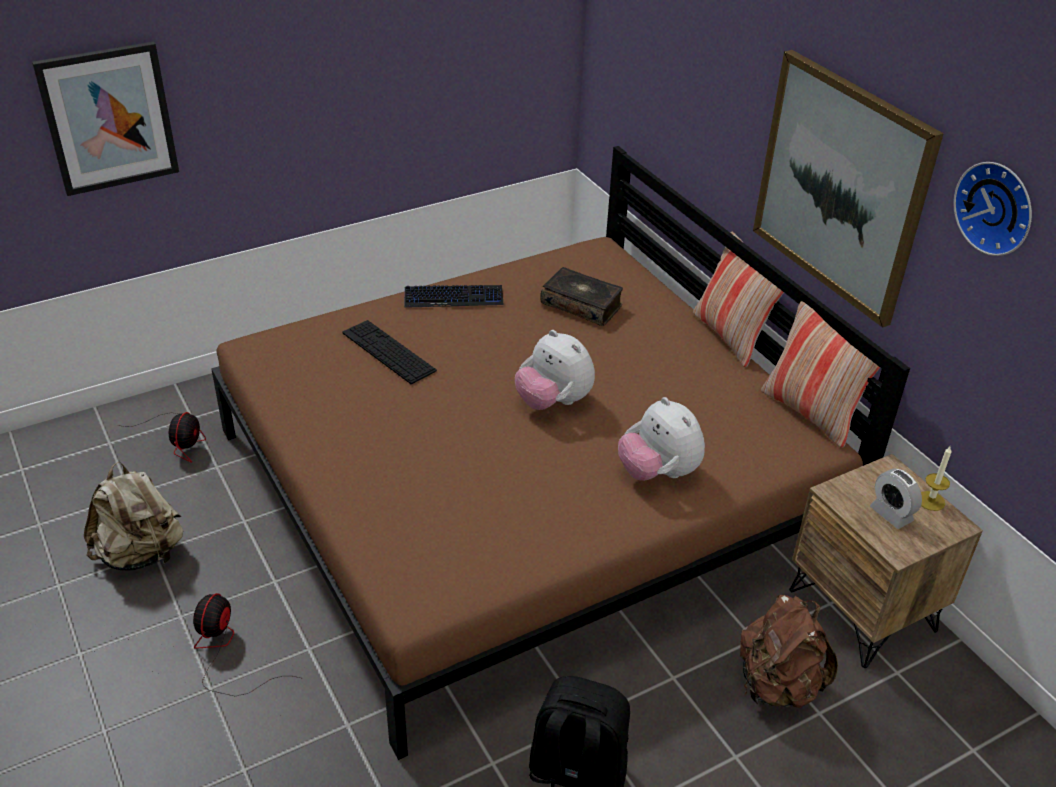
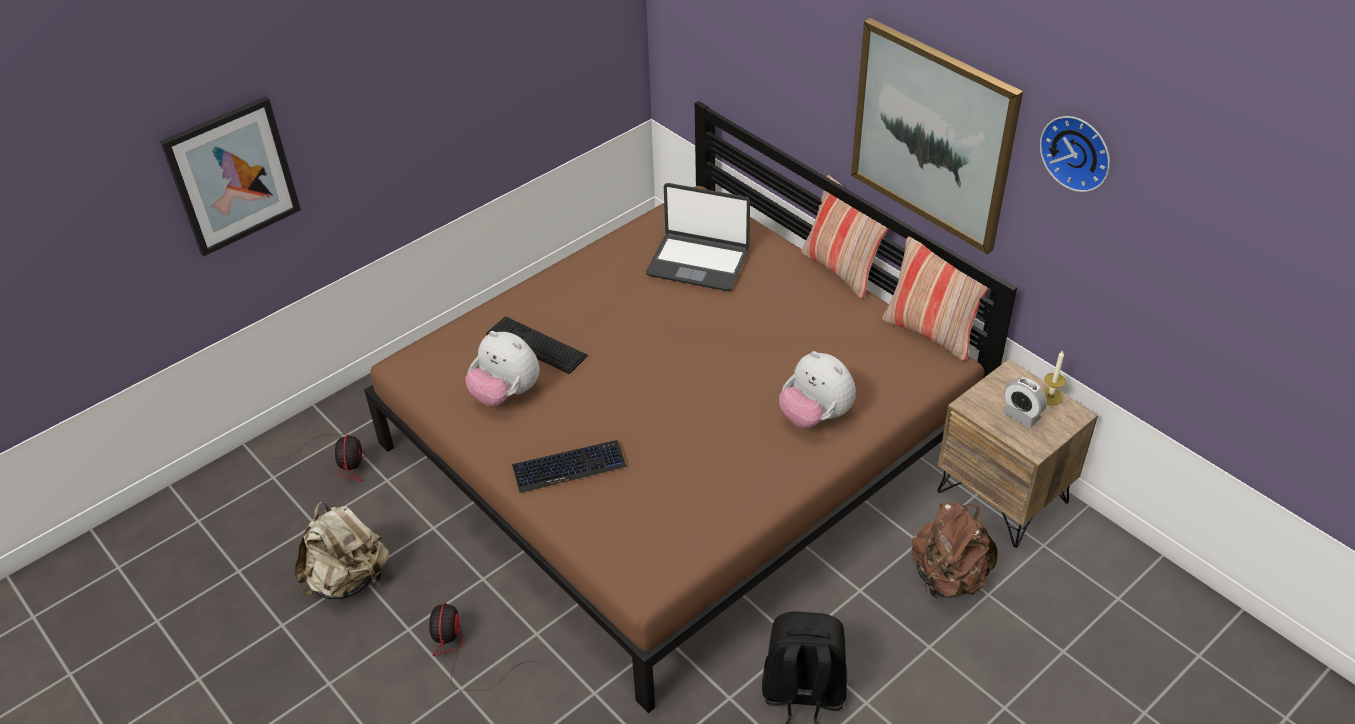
camera: 10 degrees left, 5 degrees up
(453, 298) = (577, 277): keyboard -> keyboard (569, 467)
(553, 402) = (703, 366): plush toy -> plush toy (506, 394)
(582, 304) = (698, 262): book -> laptop

